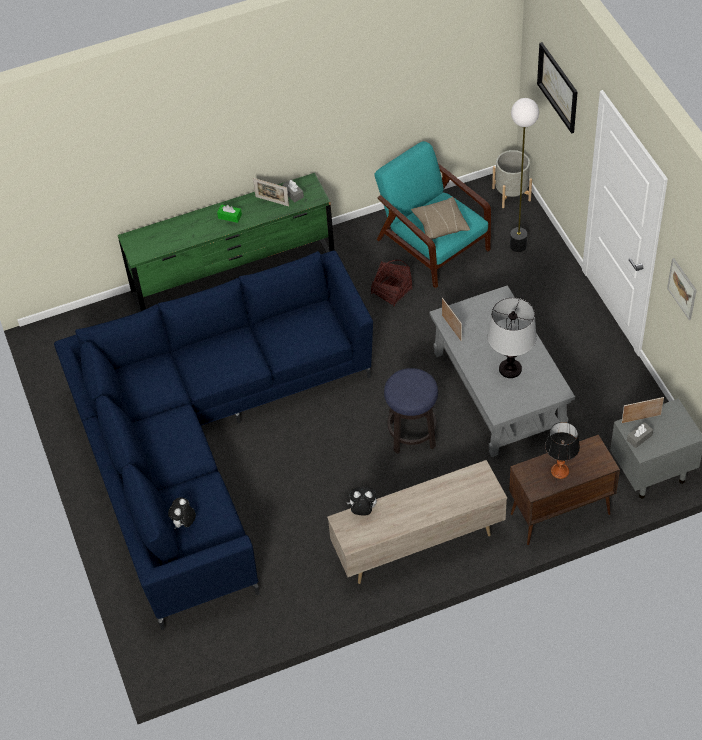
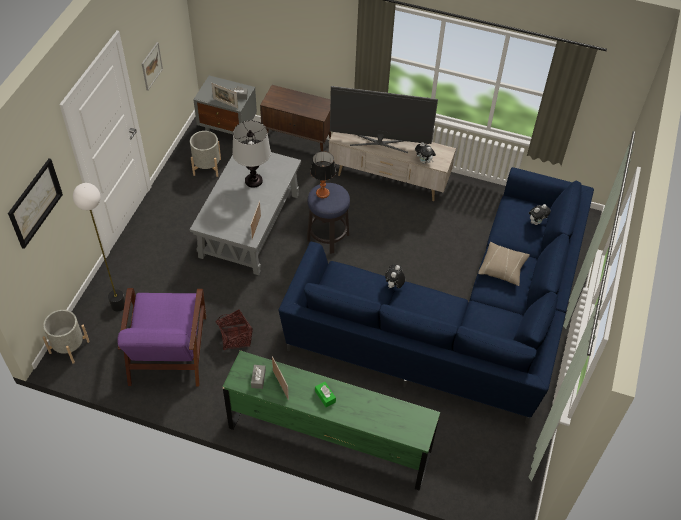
camera: 145 degrees left, 0 degrees up
(270, 362) = (394, 286): none -> plush toy
(432, 244) = (167, 352): turquoise armchair -> purple armchair
(432, 499) = (380, 142): none -> television
(440, 225) = (171, 309): beige pillow -> beige pillow (502, 268)
(560, 471) = (302, 102): table lamp -> table lamp (322, 193)
(616, 416) = (207, 167): none -> grey planter

